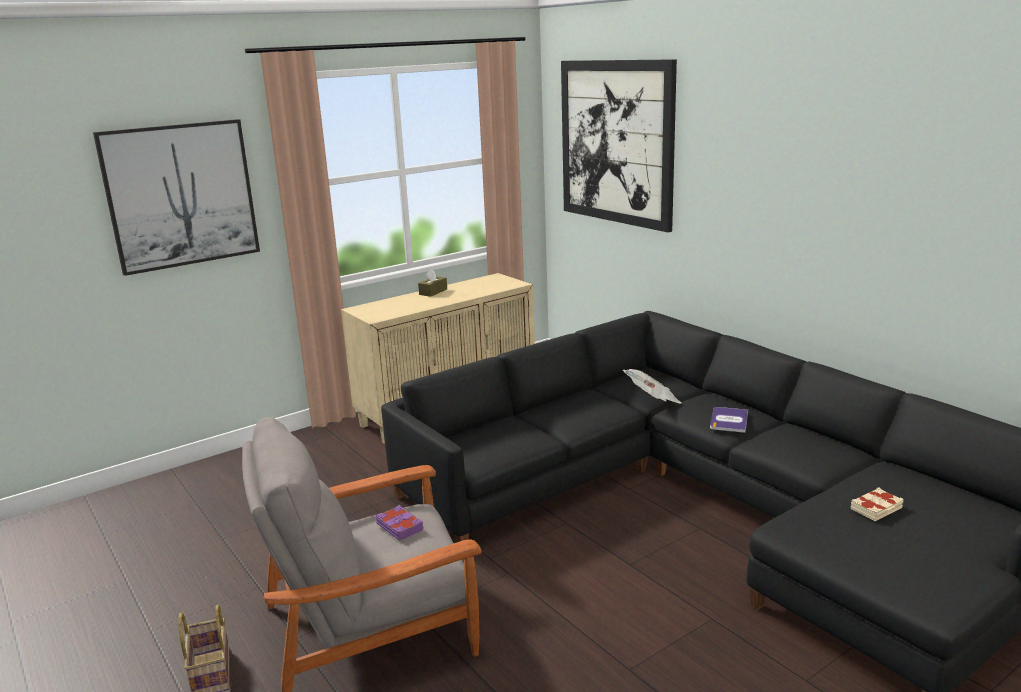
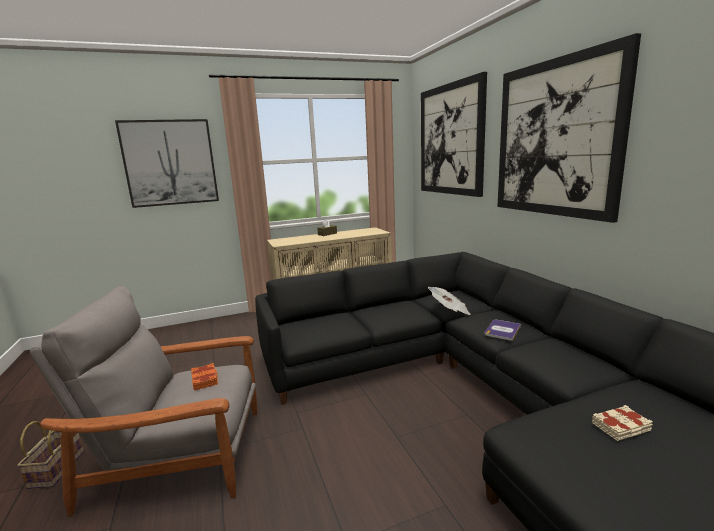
camera: 15 degrees right, 5 degrees down
(400, 526) = (205, 379): purple book -> orange book
(777, 171) = (555, 139): none -> picture

